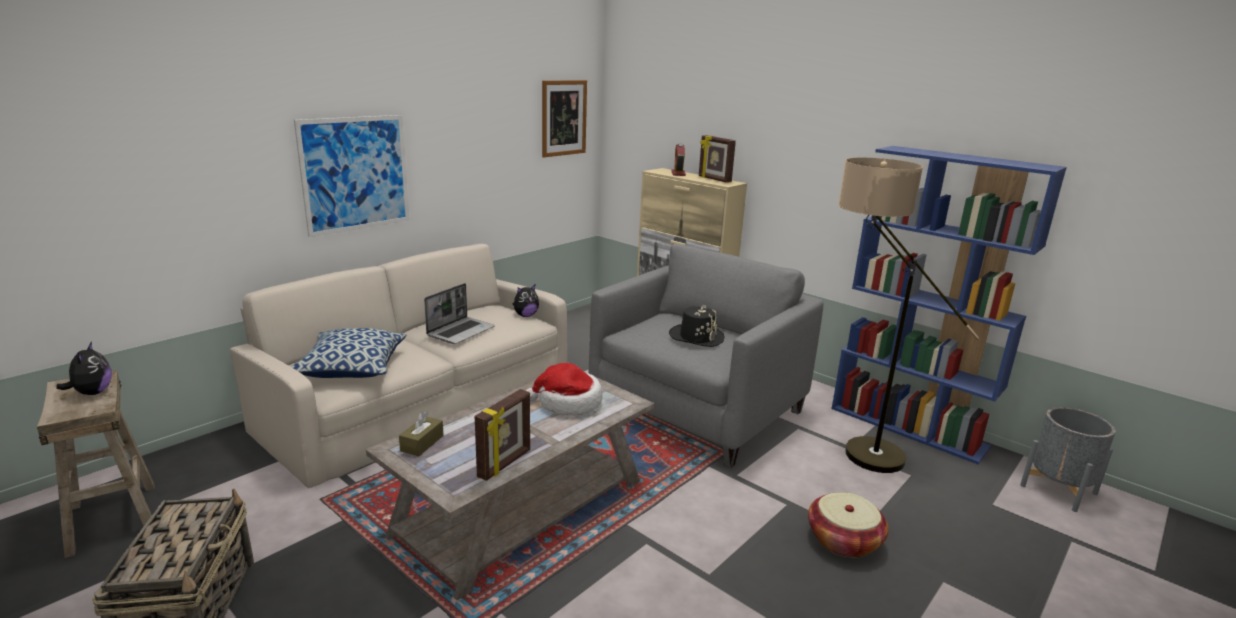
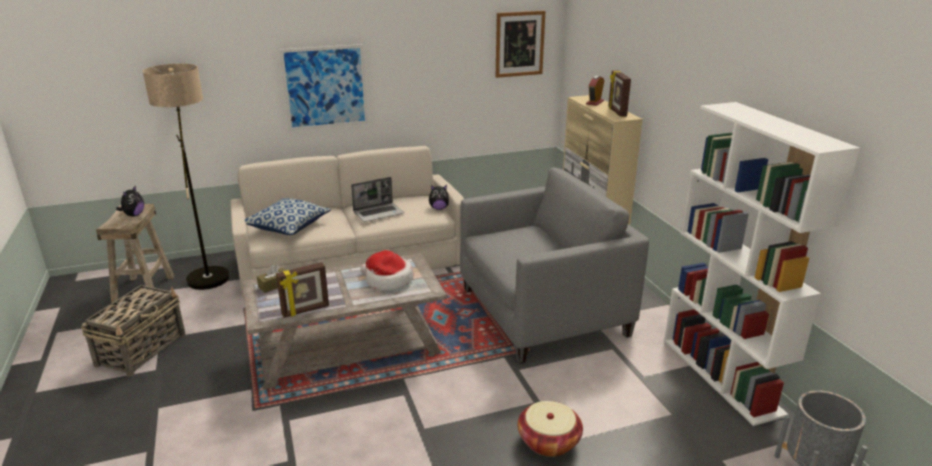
camera: 30 degrees right, 5 degrees up
(696, 337) = (529, 251): black hat -> none
(852, 447) = (644, 377): floor lamp -> floor lamp (208, 271)
(908, 427) = (722, 376): blue bookcase -> white bookcase

